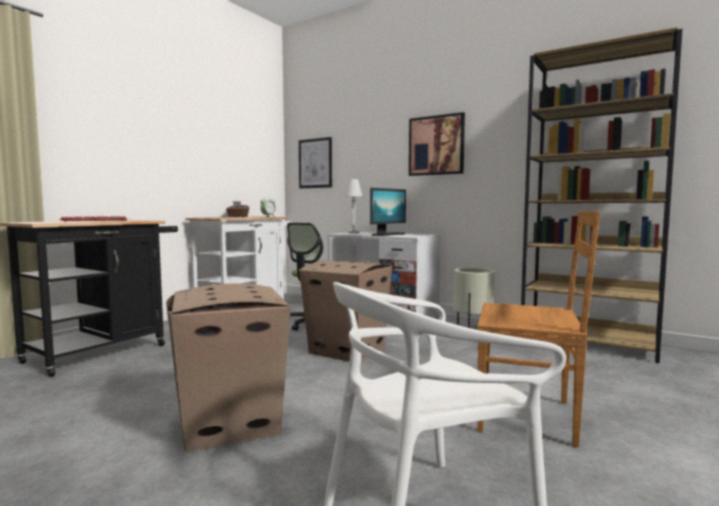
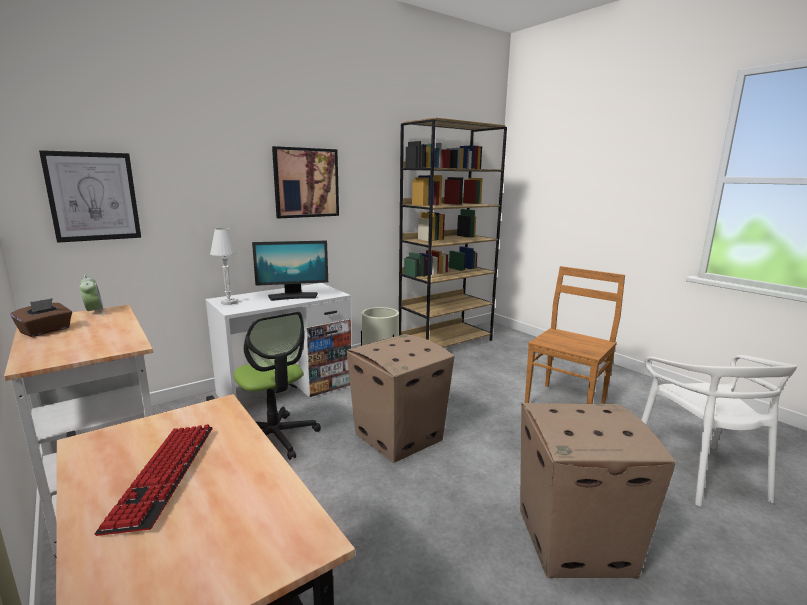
camera: 70 degrees left, 10 degrees up
(387, 234) = (293, 296): monitor -> monitor turned 105 degrees clockwise

